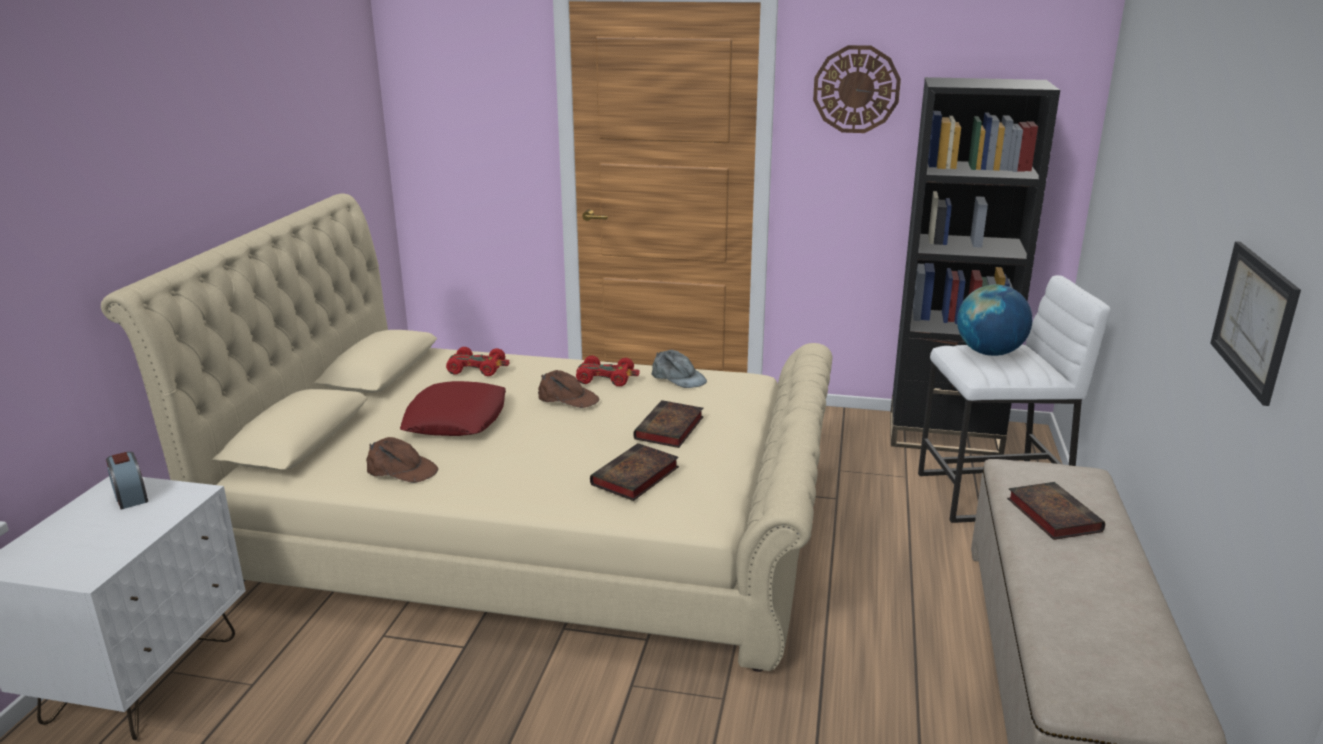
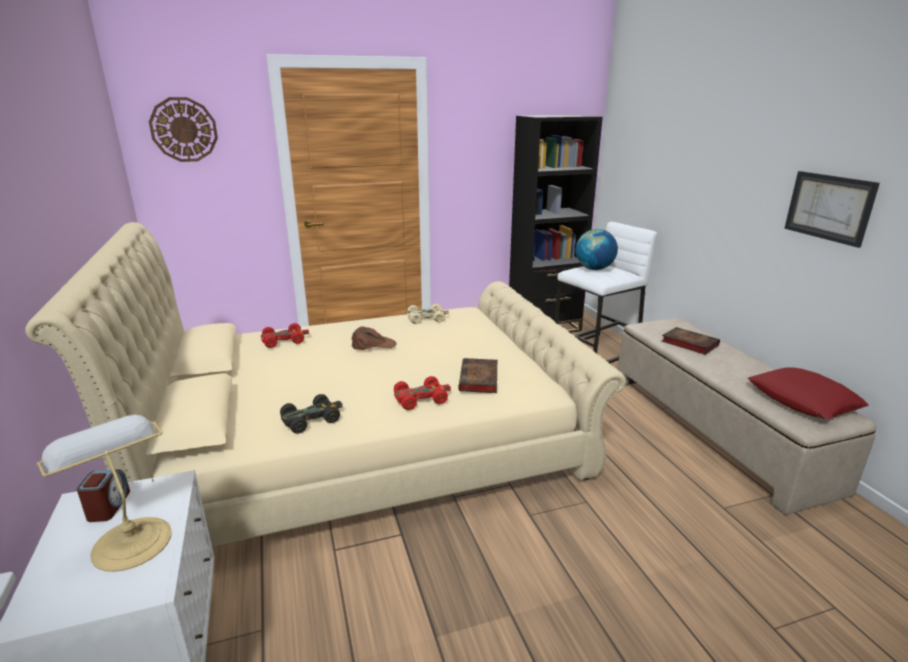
camera: 30 degrees left, 0 degrees up
(114, 532) = (130, 541): none -> table lamp
(130, 496) = (108, 506): alarm clock -> alarm clock turned 120 degrees counterclockwise
(401, 470) = (311, 419): brown cap -> black toy car
(456, 419) = (309, 376): red pillow -> red pillow (802, 400)
(606, 378) = (382, 327): red toy car -> red toy car (421, 398)
(669, 429) = (460, 348): book -> none
(678, 378) = (426, 318): grey cap -> beige toy car
(856, 89) = (476, 125): wall clock -> wall clock (184, 129)

